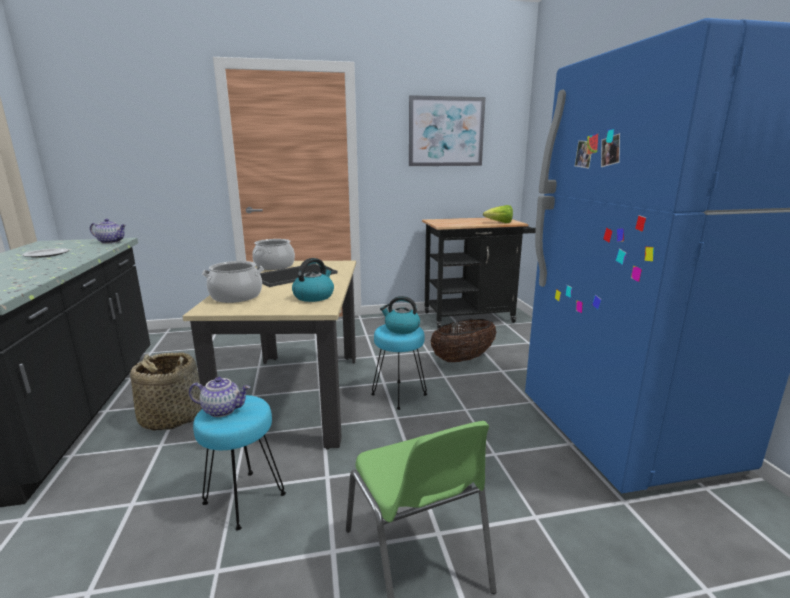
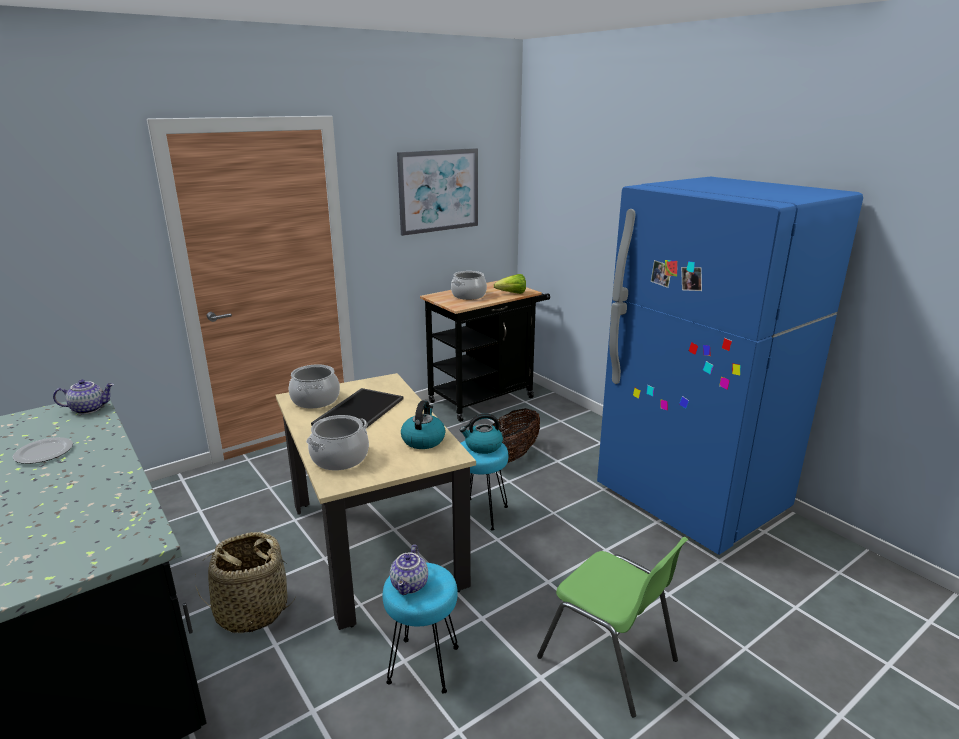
camera: 25 degrees left, 5 degrees up
(223, 410) = (410, 585): teapot -> teapot turned 120 degrees clockwise
(460, 221) = (468, 295): none -> cooking pot

